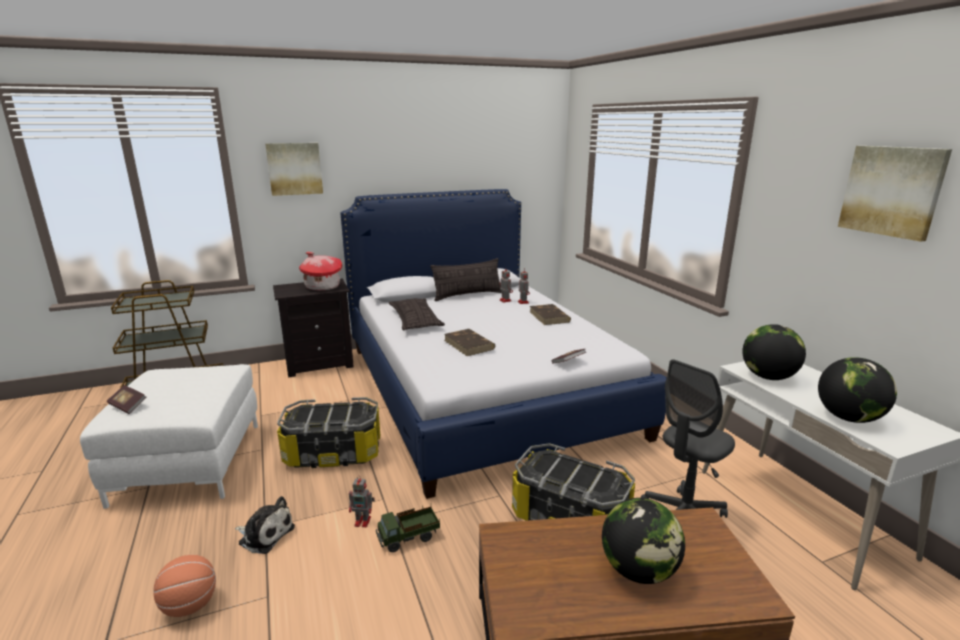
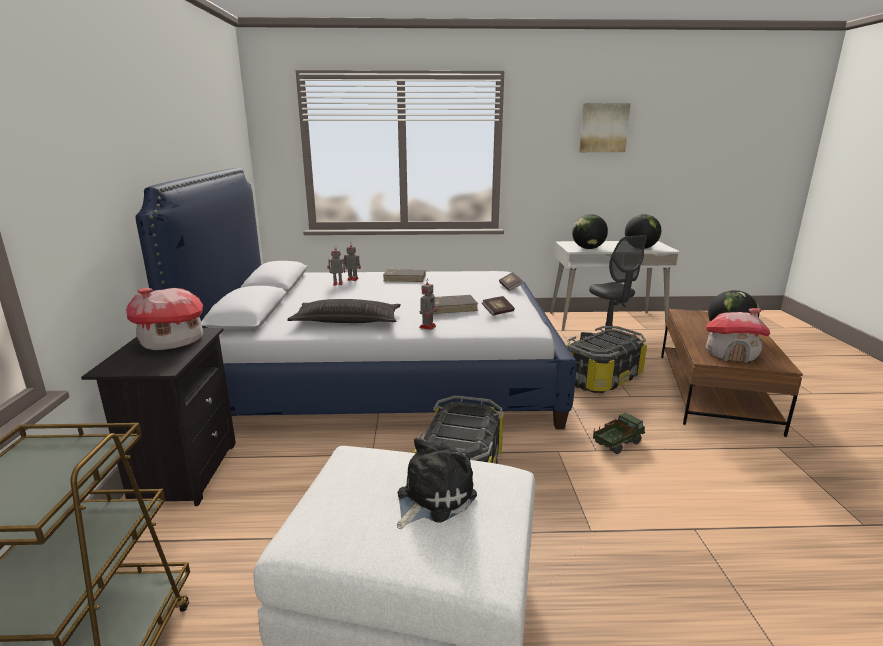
camera: 70 degrees left, 0 degrees up
(128, 406) = (458, 545): book -> book (498, 312)
(190, 605) = (714, 586): basketball -> none
(265, 534) = (602, 531): plush toy -> plush toy (432, 498)
(294, 169) = (64, 141): picture -> none
(363, 521) = (591, 465): toy robot -> toy robot (428, 326)
(409, 538) = (617, 444): toy truck -> toy truck turned 120 degrees counterclockwise
(468, 295) = (297, 293): pillow -> none
(536, 564) = (731, 354): none -> toy house

